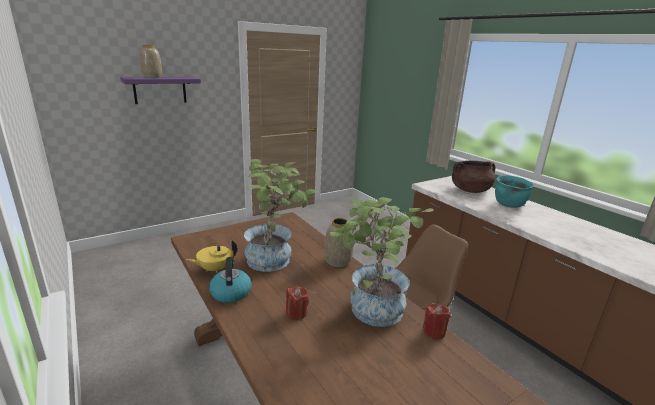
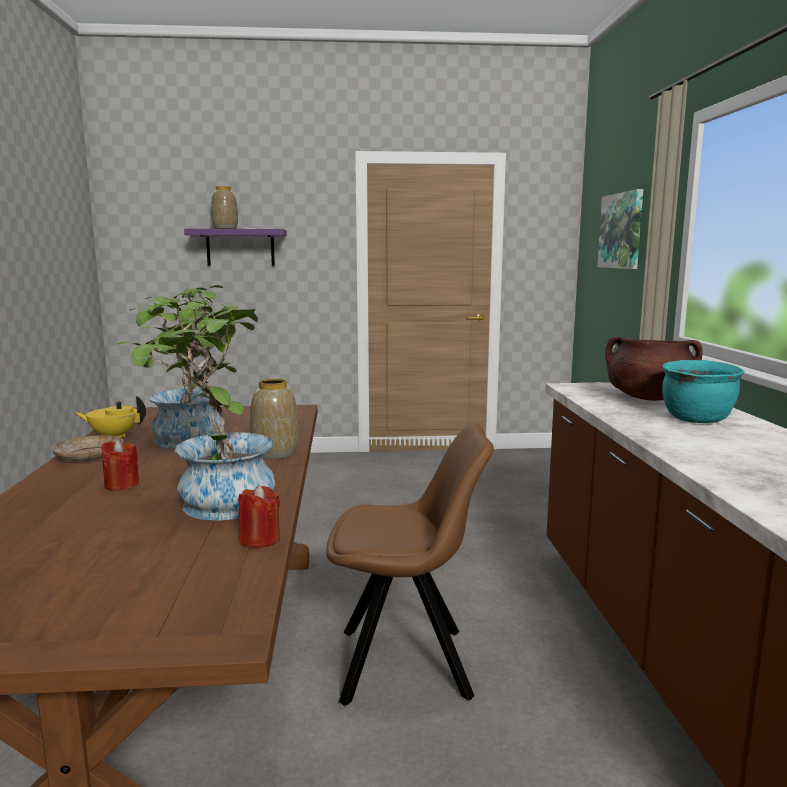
camera: 30 degrees right, 10 degrees down
(230, 292) = (89, 456): kettle -> beige plate
(403, 84) = (622, 231): none -> picture

